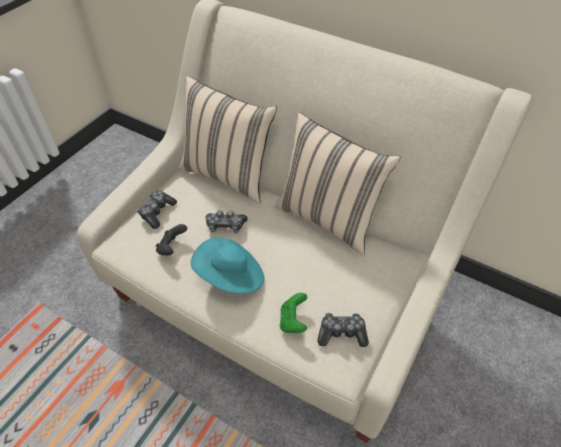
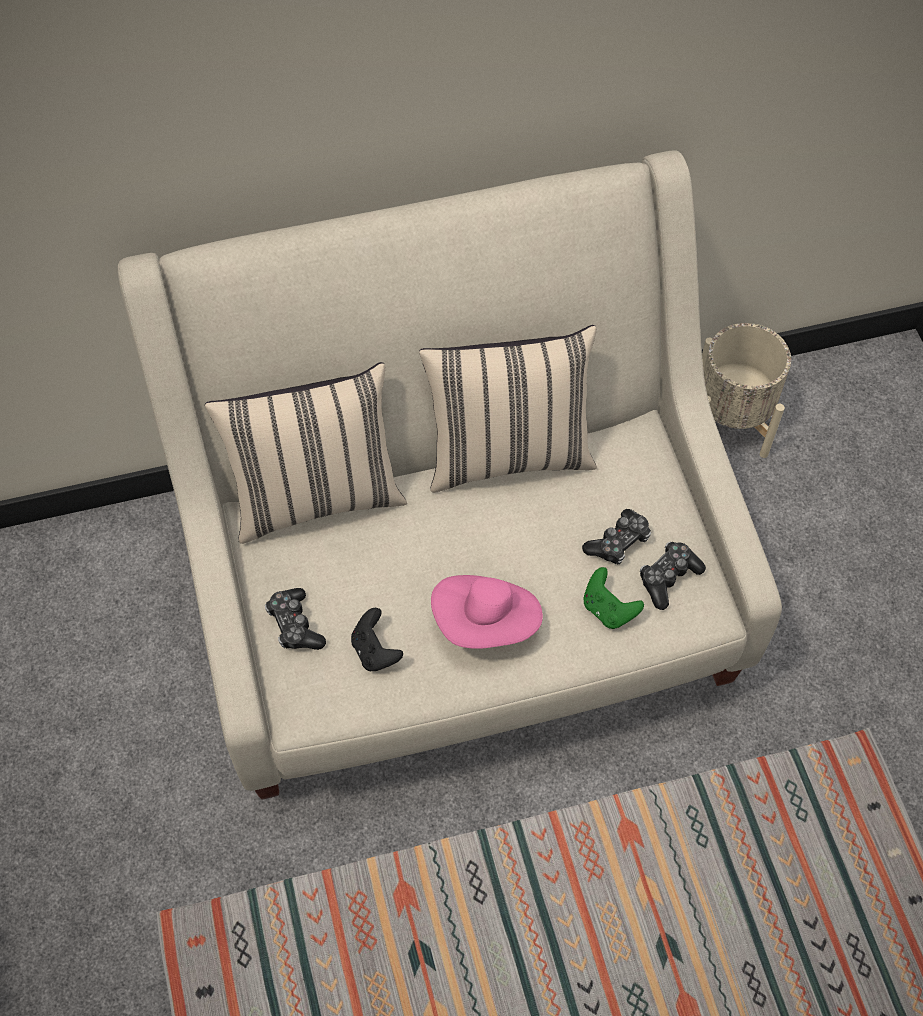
camera: 45 degrees left, 10 degrees up
(225, 226) = (403, 567): game controller -> game controller (618, 543)
(230, 277) = (487, 622): turquoise hat -> pink hat
(493, 321) = (729, 421): none -> beige planter

